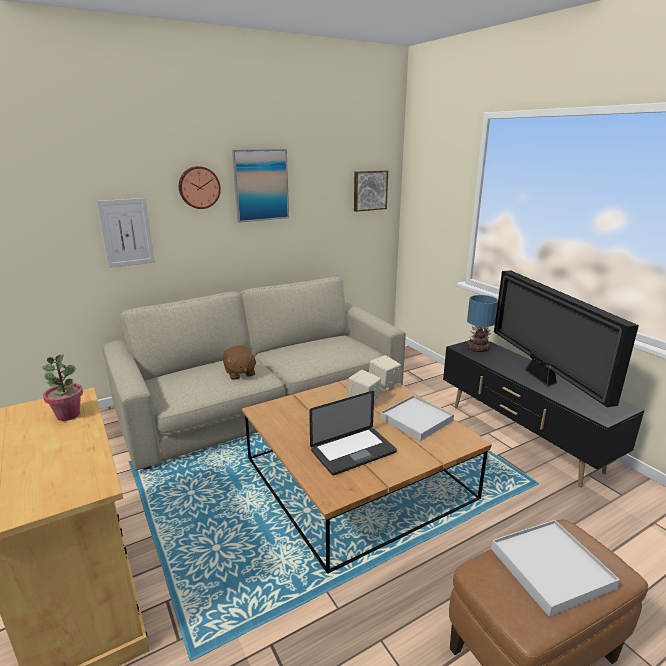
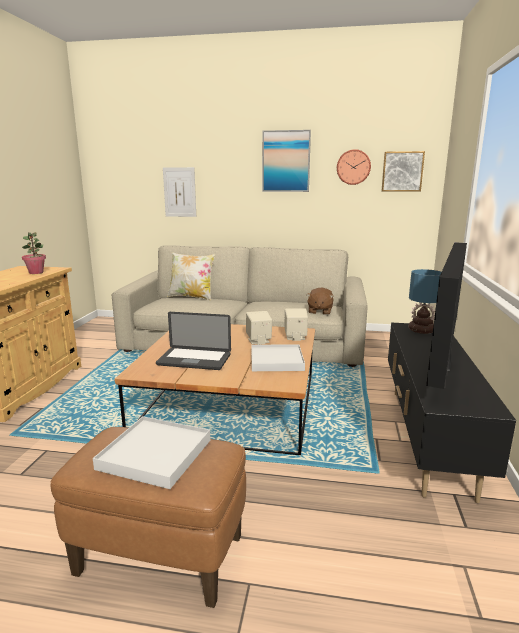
camera: 40 degrees right, 5 degrees down
(190, 368) = (191, 297): none -> pillow
(199, 187) = (234, 161): wall clock -> wall clock (353, 167)
(239, 373) = (209, 304): brown plush toy -> brown plush toy (319, 311)

